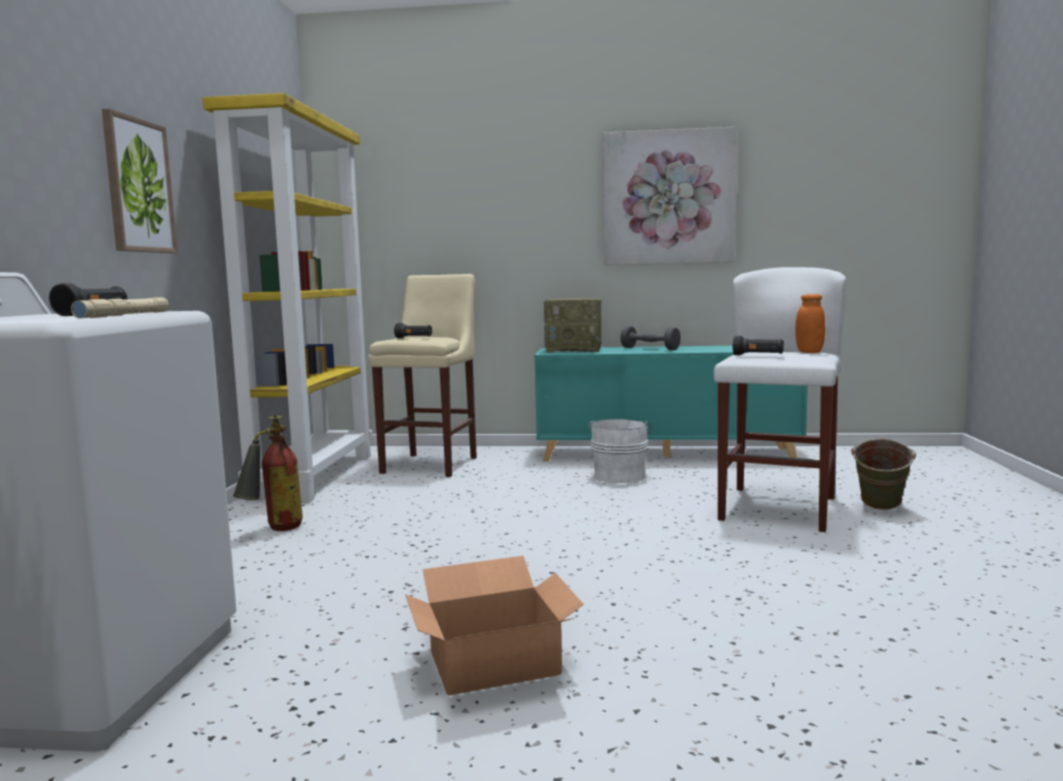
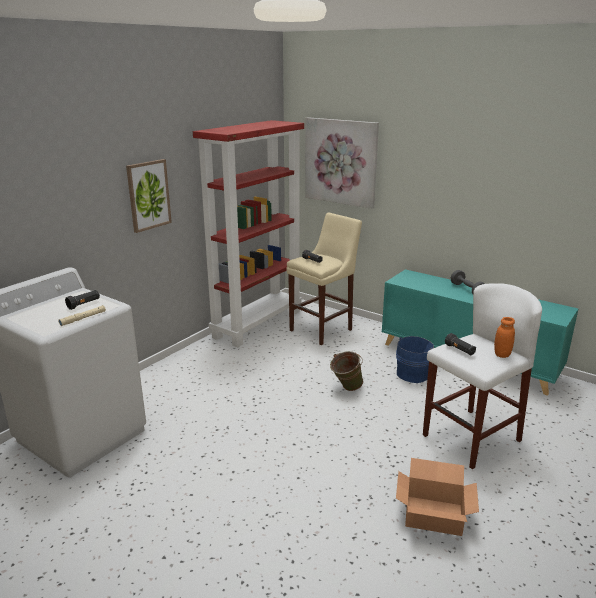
camera: 30 degrees right, 15 degrees up
(273, 531) = (206, 366): fire extinguisher -> none
(313, 476) = (257, 323): yellow bookcase -> red bookcase
(492, 662) = (215, 492): cardboard box -> cardboard box (433, 514)
(575, 350) = (419, 279): radio -> none
(619, 476) = (413, 373): white bucket -> blue bucket
(668, 198) = (503, 185): picture -> picture (340, 162)
(879, 508) = (537, 462): green bucket -> green bucket (346, 388)

